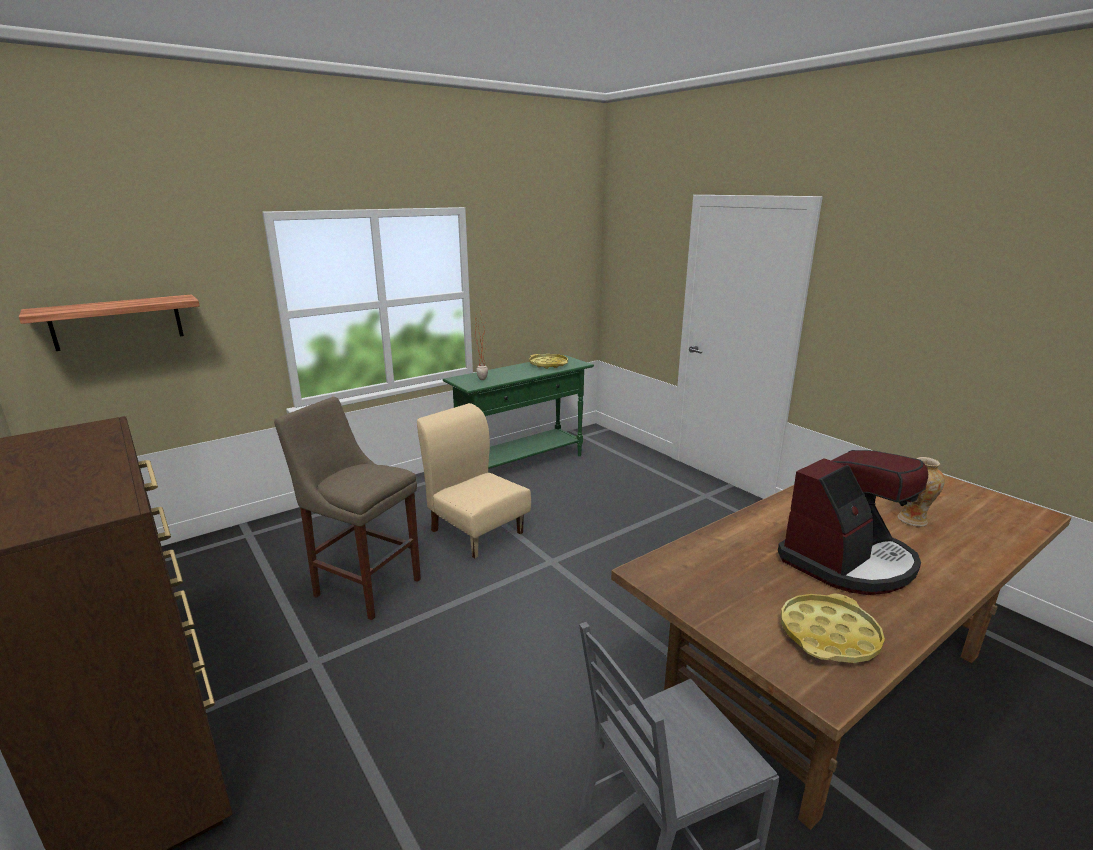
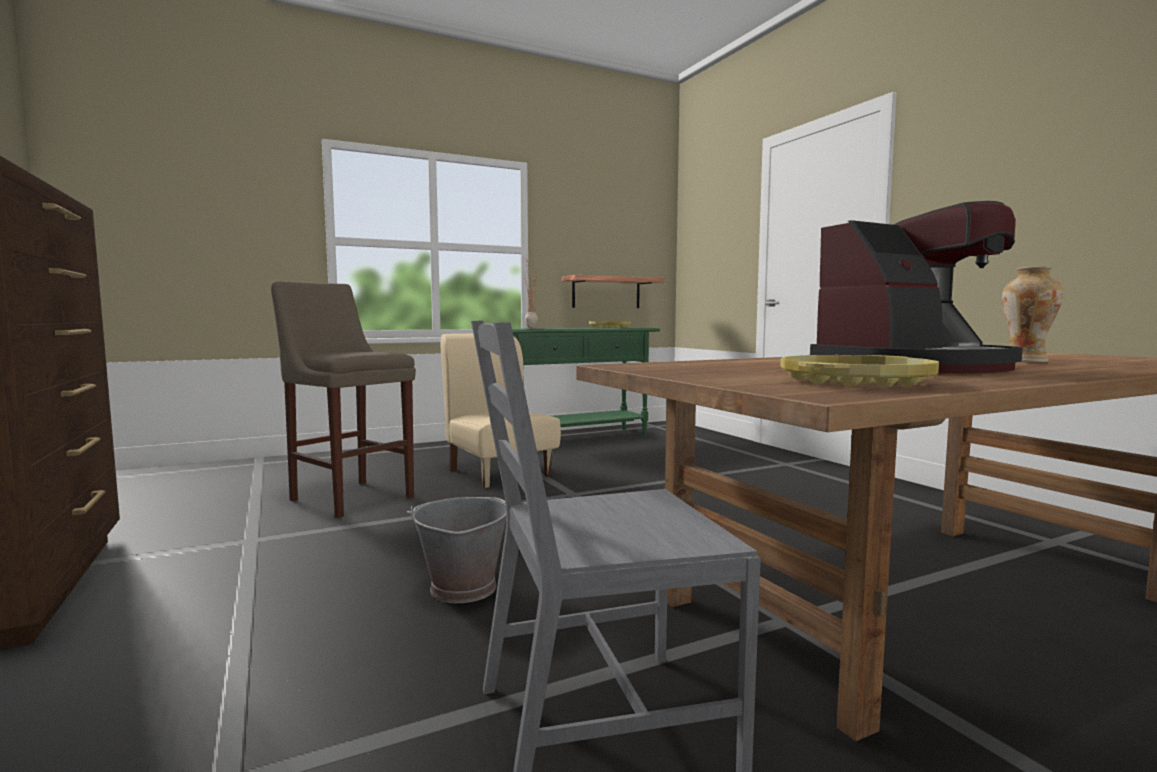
camera: 10 degrees right, 15 degrees down
(117, 322) = (166, 221): shelf -> shelf (606, 293)
(516, 706) = (462, 588): none -> grey bucket

